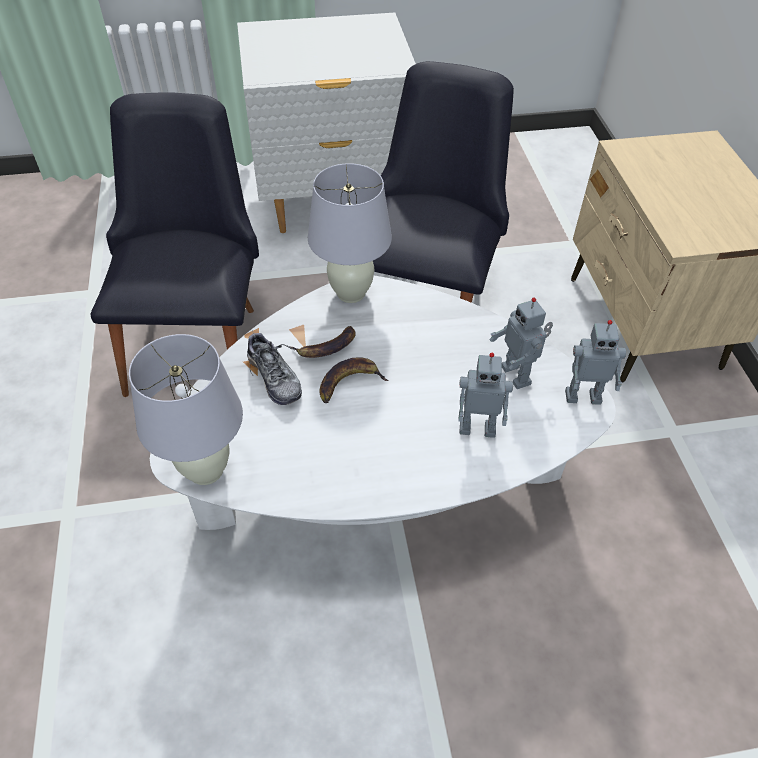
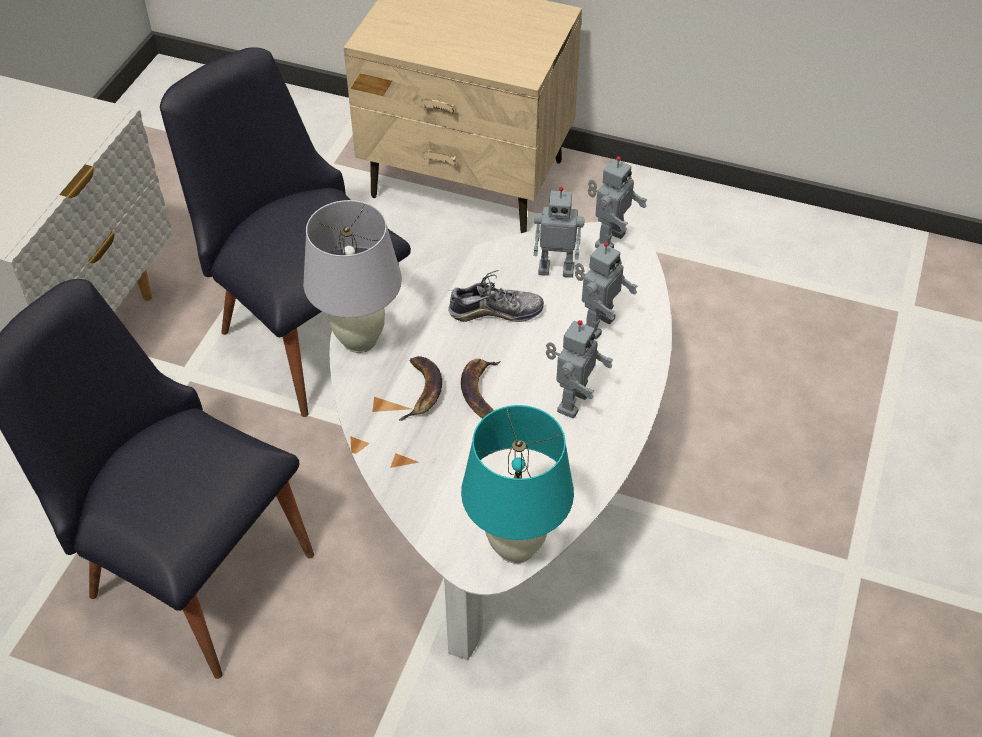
camera: 60 degrees left, 0 degrees up
(206, 470) = (515, 546): white table lamp -> turquoise table lamp
(274, 378) = (432, 448): shoe -> shoe (495, 311)
(379, 445) = (571, 401): none -> toy robot

